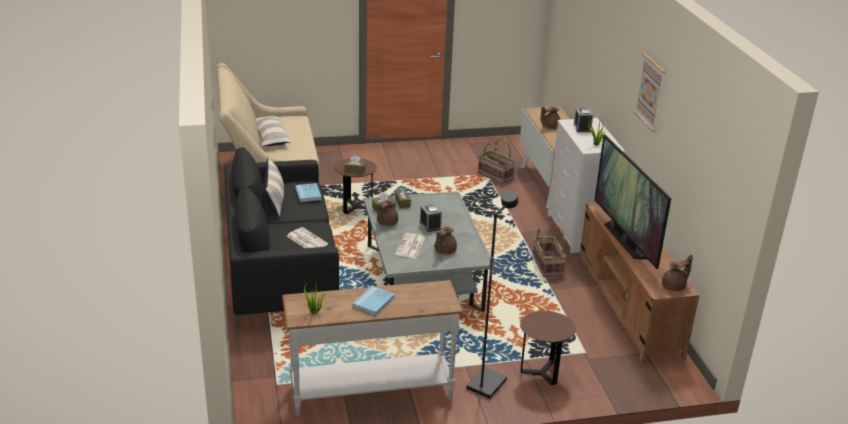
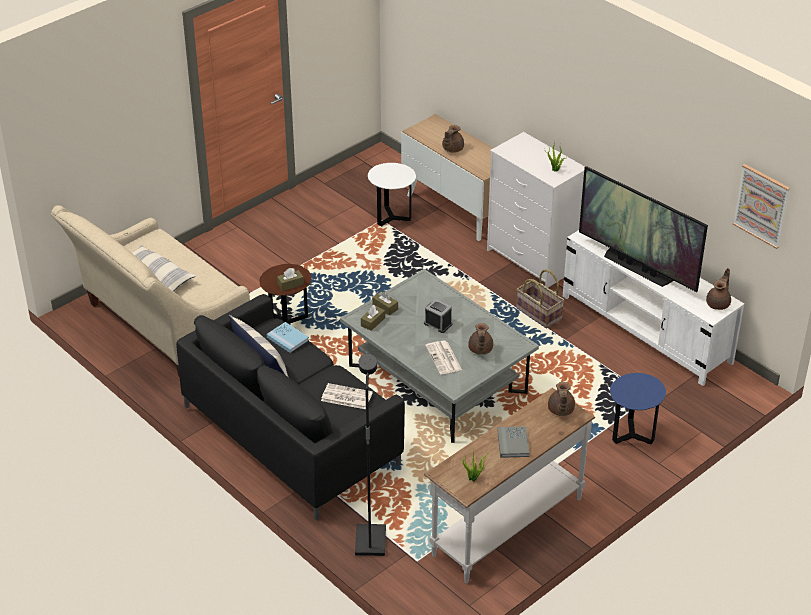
camera: 30 degrees left, 10 degrees up
(373, 302) = (513, 443): blue book -> grey book
(386, 223) = (394, 340): brown teapot -> brown teapot (560, 410)
(486, 384) = (595, 469): black floor lamp -> black floor lamp (369, 541)
(496, 175) = (392, 218): basket -> white side table
(542, 373) = (632, 435): brown side table -> blue side table
(582, 127) = (522, 151): alarm clock -> none
(628, 307) = (646, 329): brown tv stand -> white tv stand
(650, 92) = (617, 107): picture -> picture (761, 205)

